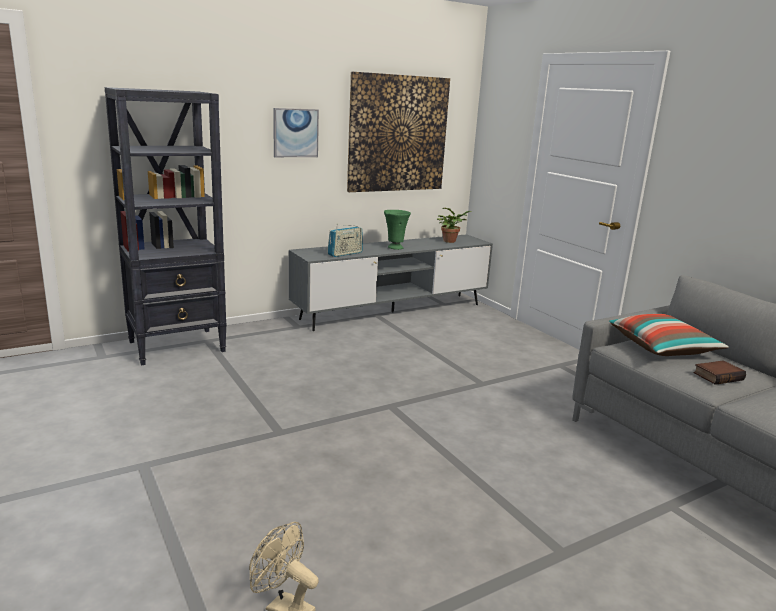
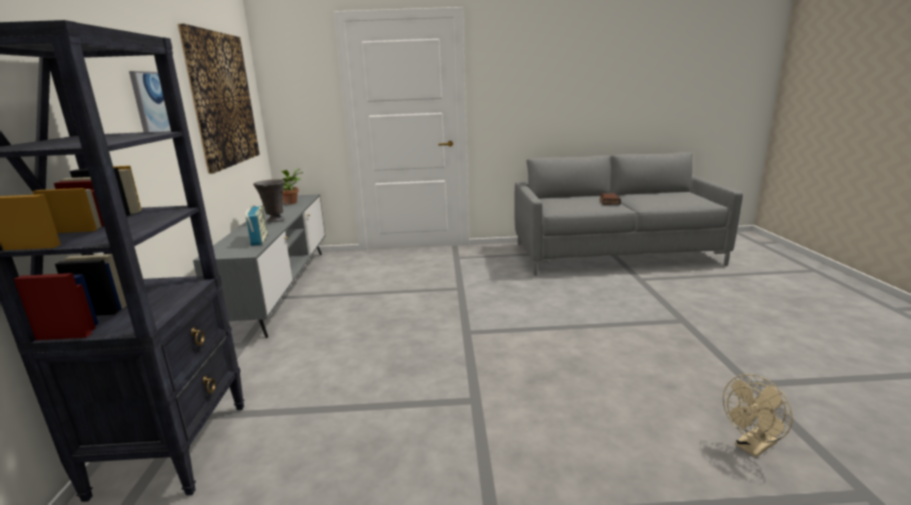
camera: 60 degrees left, 0 degrees up
(395, 247) = (275, 220): green vase -> grey vase
(661, 348) = (563, 202): pillow -> none

